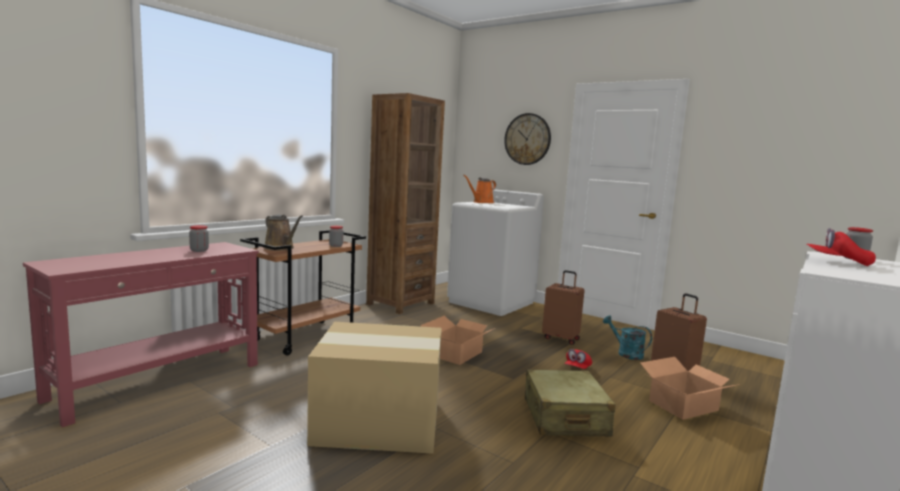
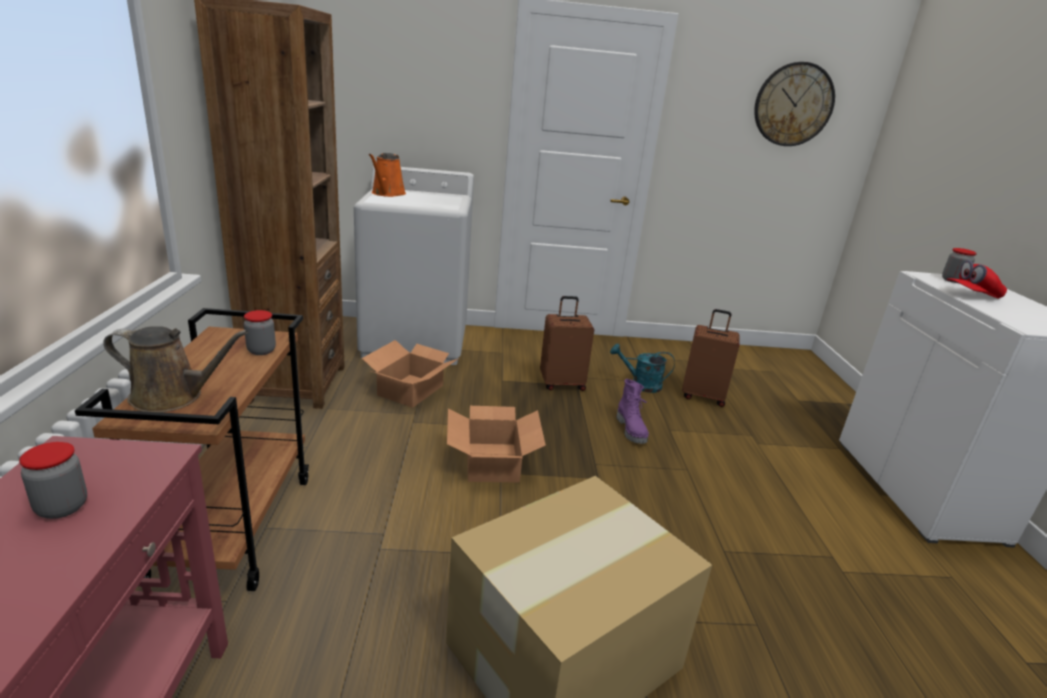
camera: 40 degrees left, 15 degrees up
(527, 139) = (438, 83): wall clock -> wall clock (793, 104)
(564, 417) = (710, 518): beige suitcase -> none
(577, 368) = (632, 430): red cap -> purple boot
(684, 406) = (762, 445): cardboard box -> cardboard box (411, 390)

